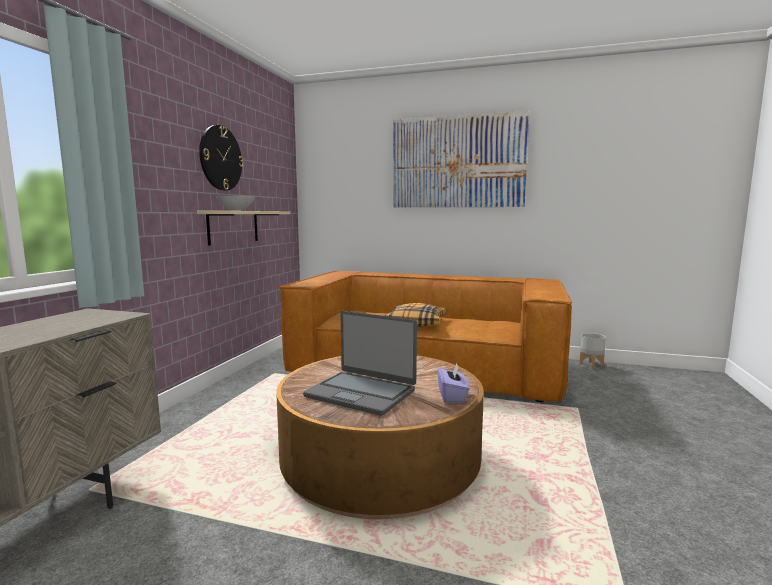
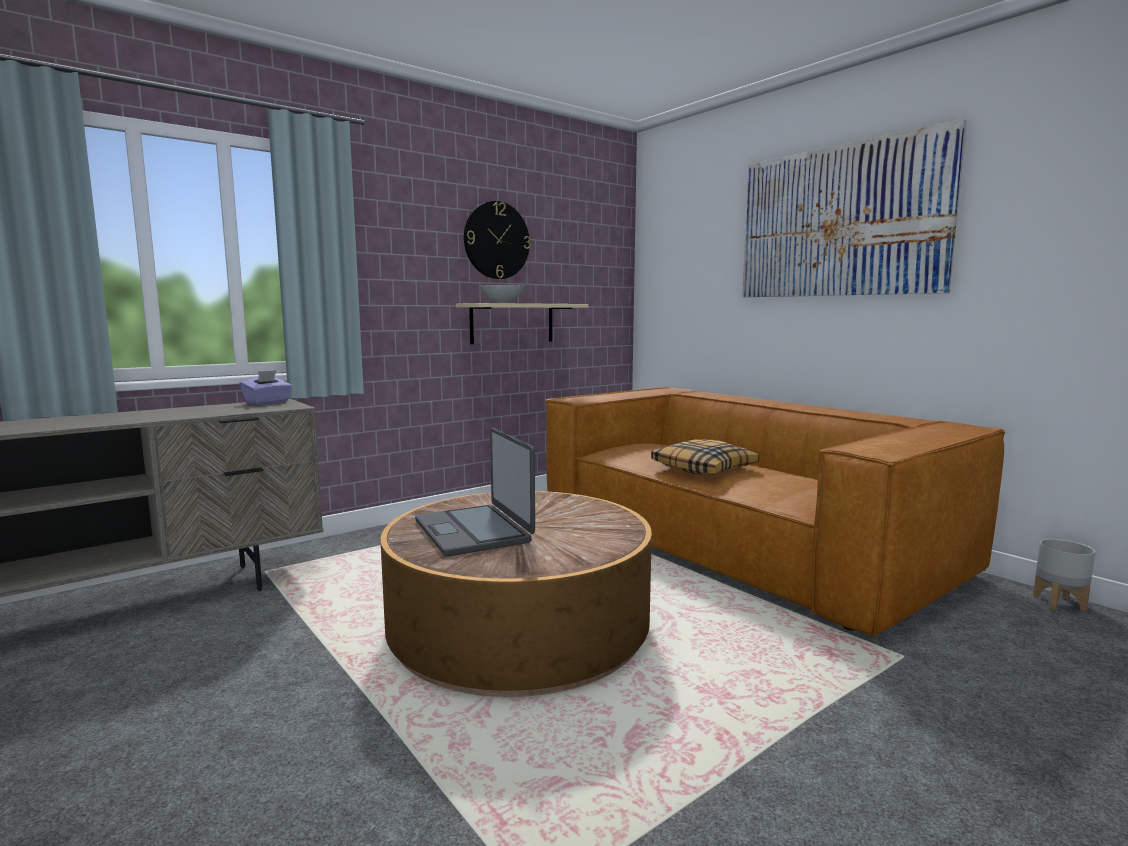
camera: 35 degrees right, 0 degrees up
(452, 396) = (561, 559): purple tissue box -> purple tissue box (267, 402)

